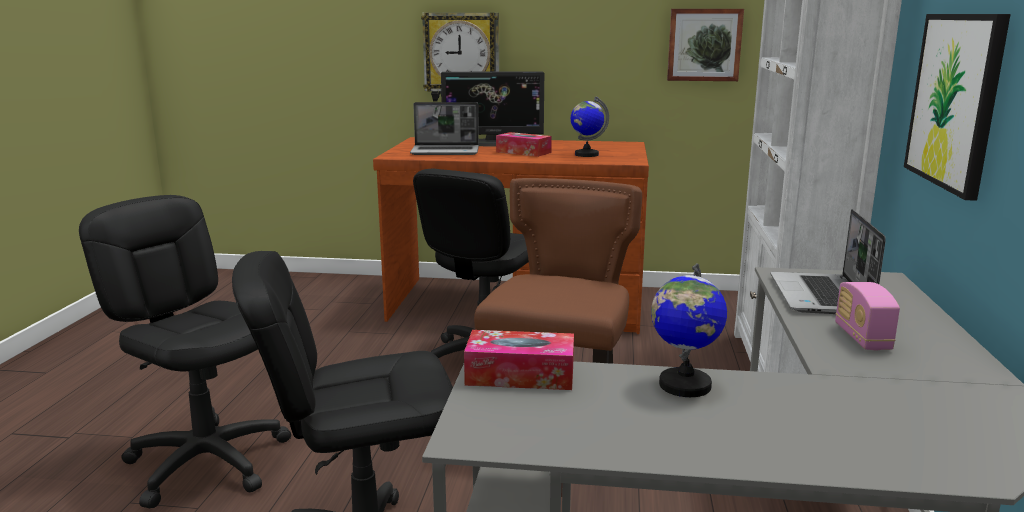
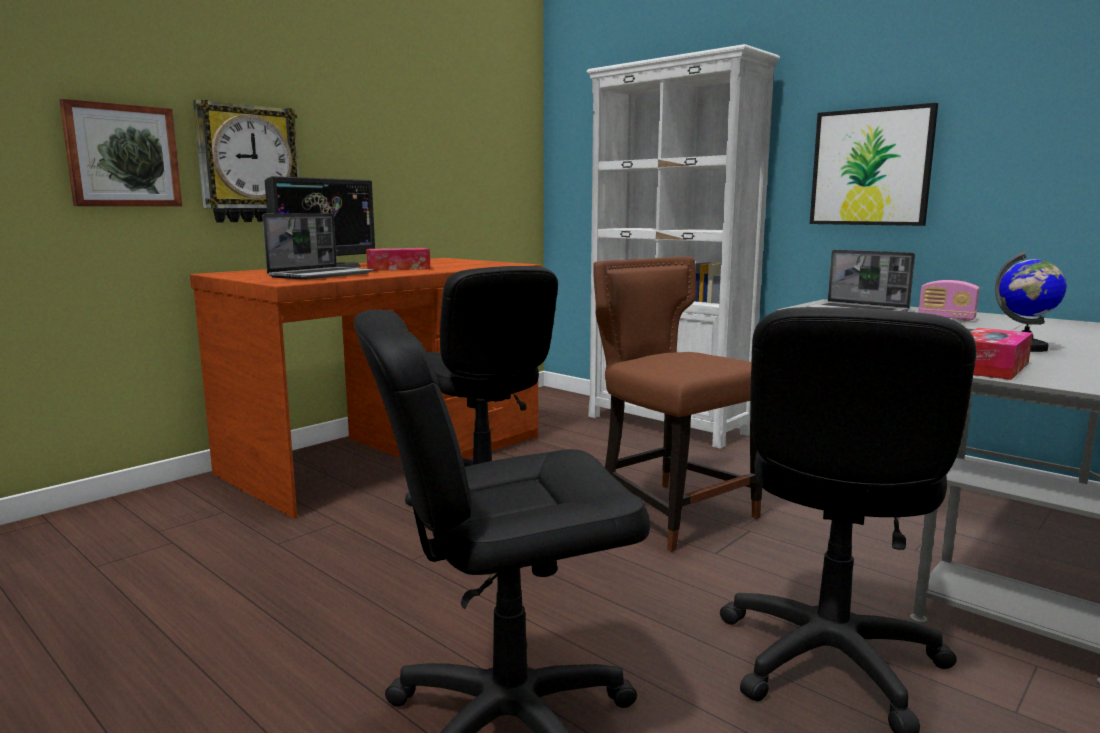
camera: 55 degrees left, 5 degrees down
(586, 154) = (459, 265): globe -> none
(704, 45) = (478, 160): picture -> picture (122, 156)

